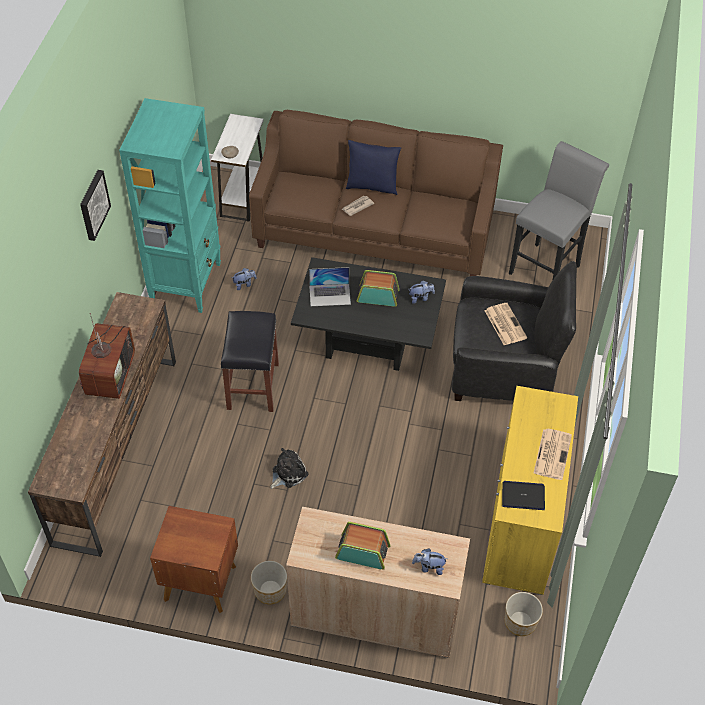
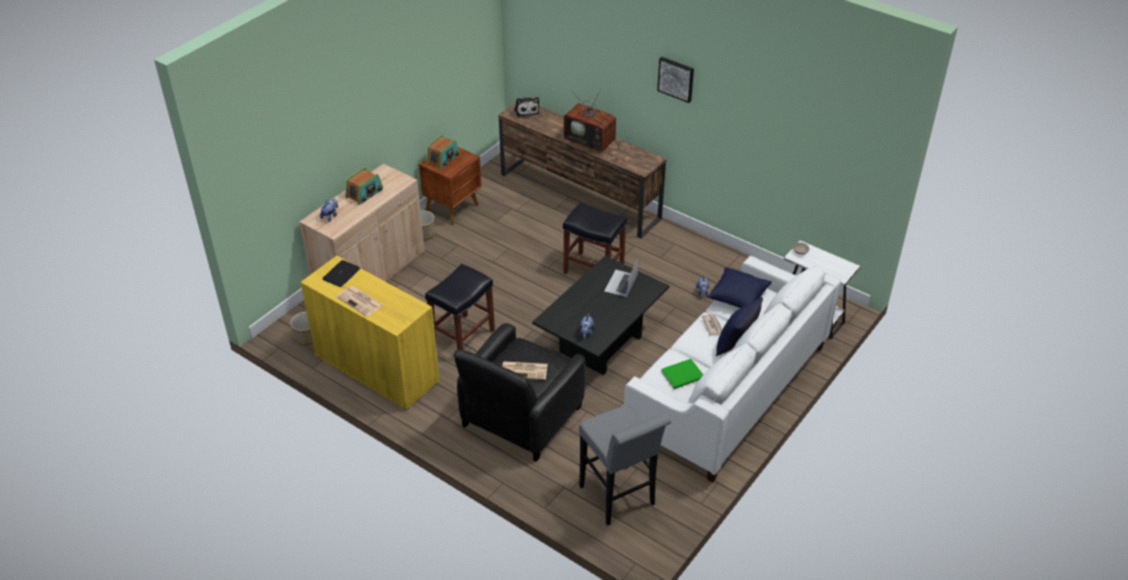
camera: 115 degrees right, 10 degrees down
(186, 283) = (720, 262): turquoise bookcase -> none
(288, 473) = (505, 266): plush toy -> plush toy (526, 111)
(305, 200) = (737, 297): none -> blue pillow
(375, 231) = (727, 391): brown sofa -> white sofa
(378, 295) = (604, 309): radio -> radio (443, 159)
(425, 464) = (463, 336): none -> black stool
(436, 209) = (684, 375): none -> green book

